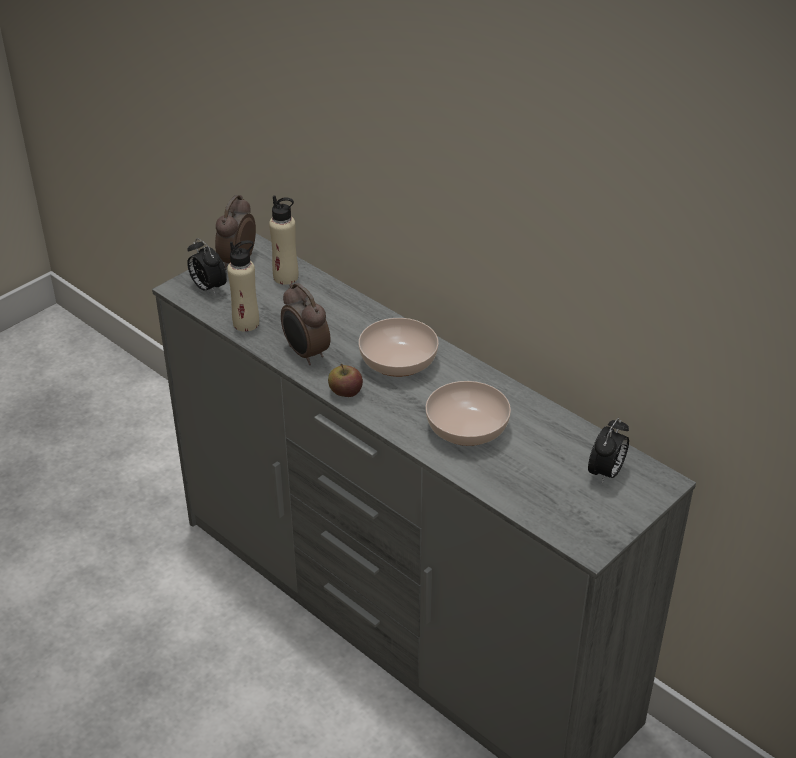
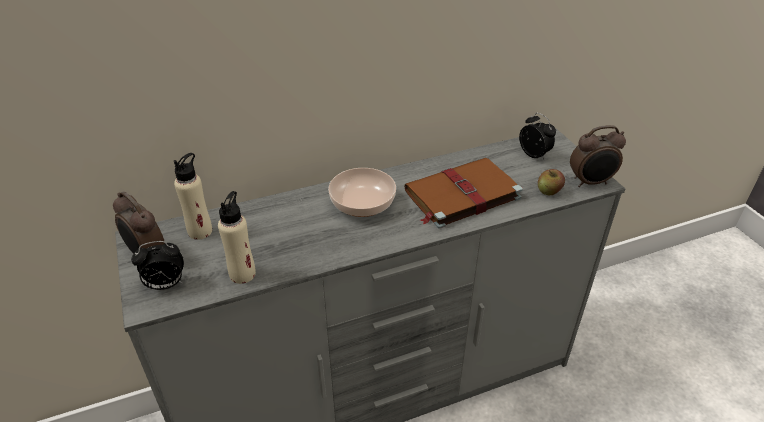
camera: 65 degrees left, 0 degrees up
(305, 354) = (315, 249): alarm clock -> alarm clock (590, 182)
(345, 392) = (381, 241): apple -> apple (549, 191)
(467, 429) = (460, 195): bowl -> brown book

